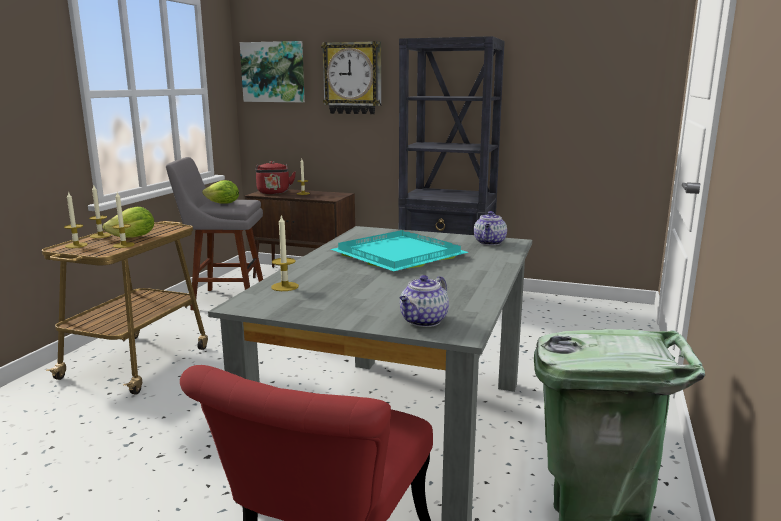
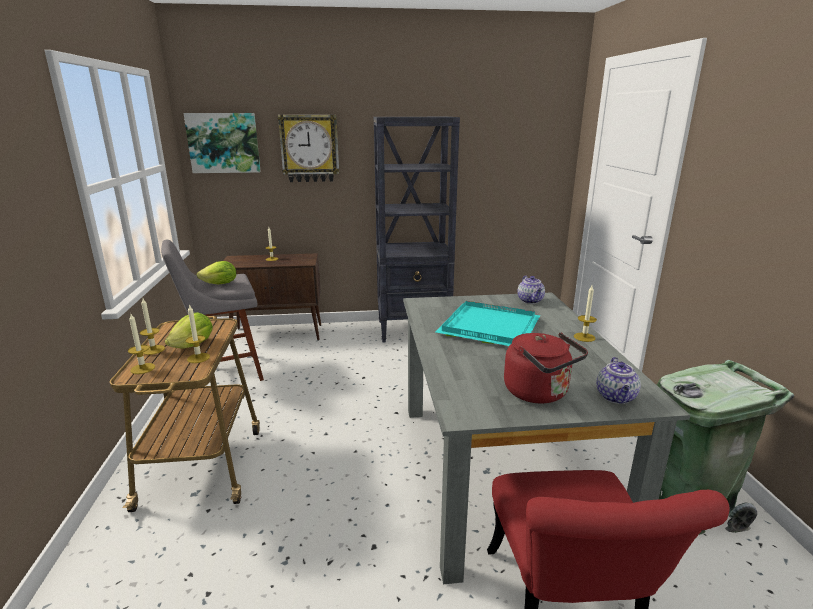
camera: 25 degrees left, 5 degrees up
(273, 193) = (242, 261): red kettle -> red kettle (539, 393)
(285, 286) = (459, 384): candle -> candle (584, 337)

